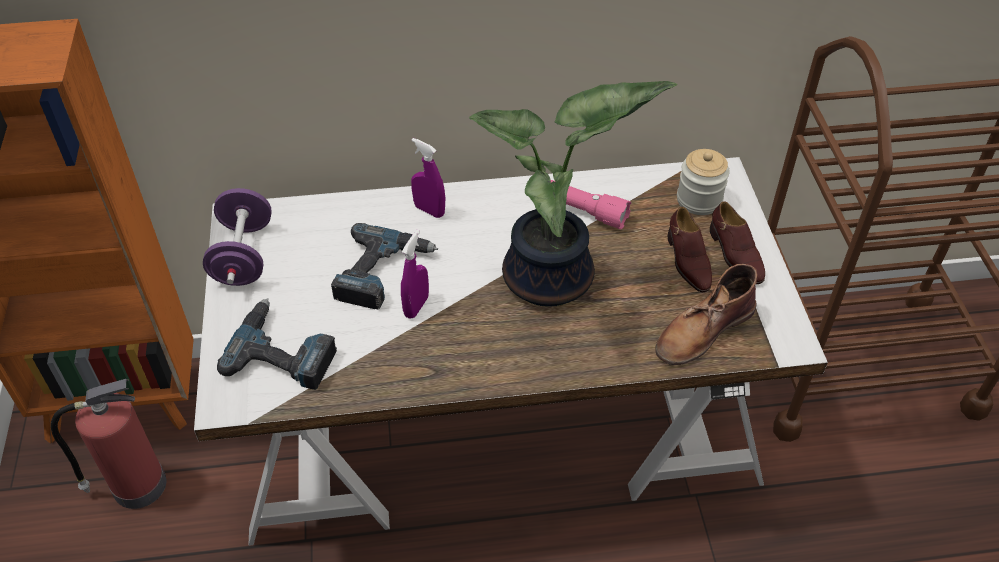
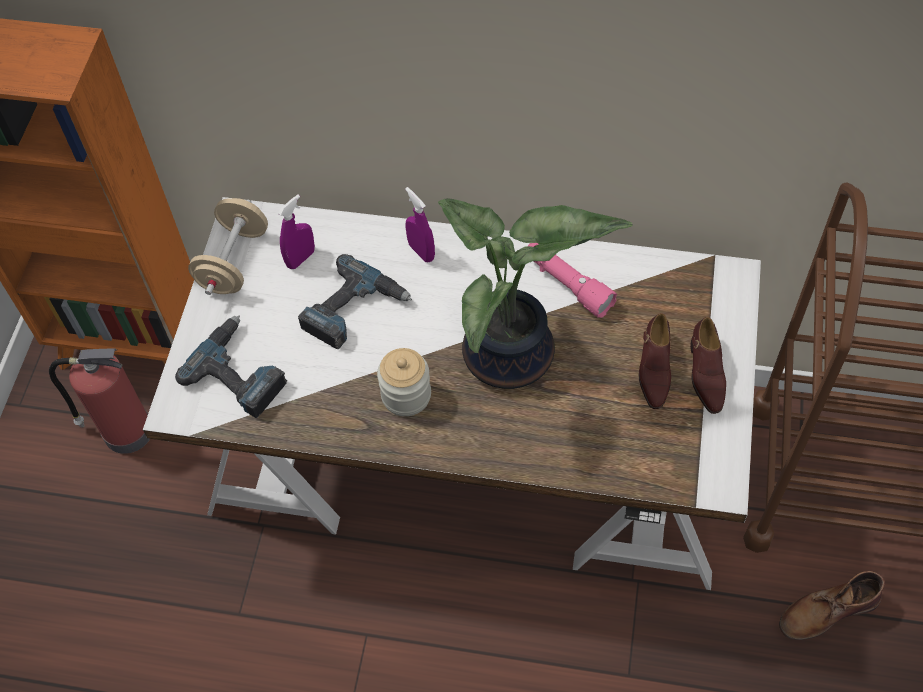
camera: 20 degrees right, 10 degrees up
(243, 256) = (234, 262): purple dumbbell -> beige dumbbell
(416, 306) = (373, 354): purple spray bottle -> purple spray bottle (301, 258)
(699, 200) = (695, 302): jar -> jar (406, 395)
(703, 330) = (637, 449): brown boot -> brown boot (827, 611)

